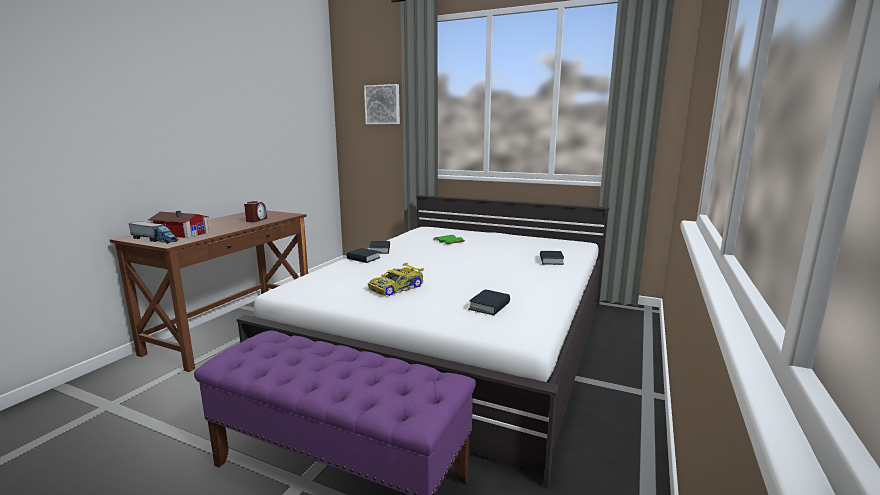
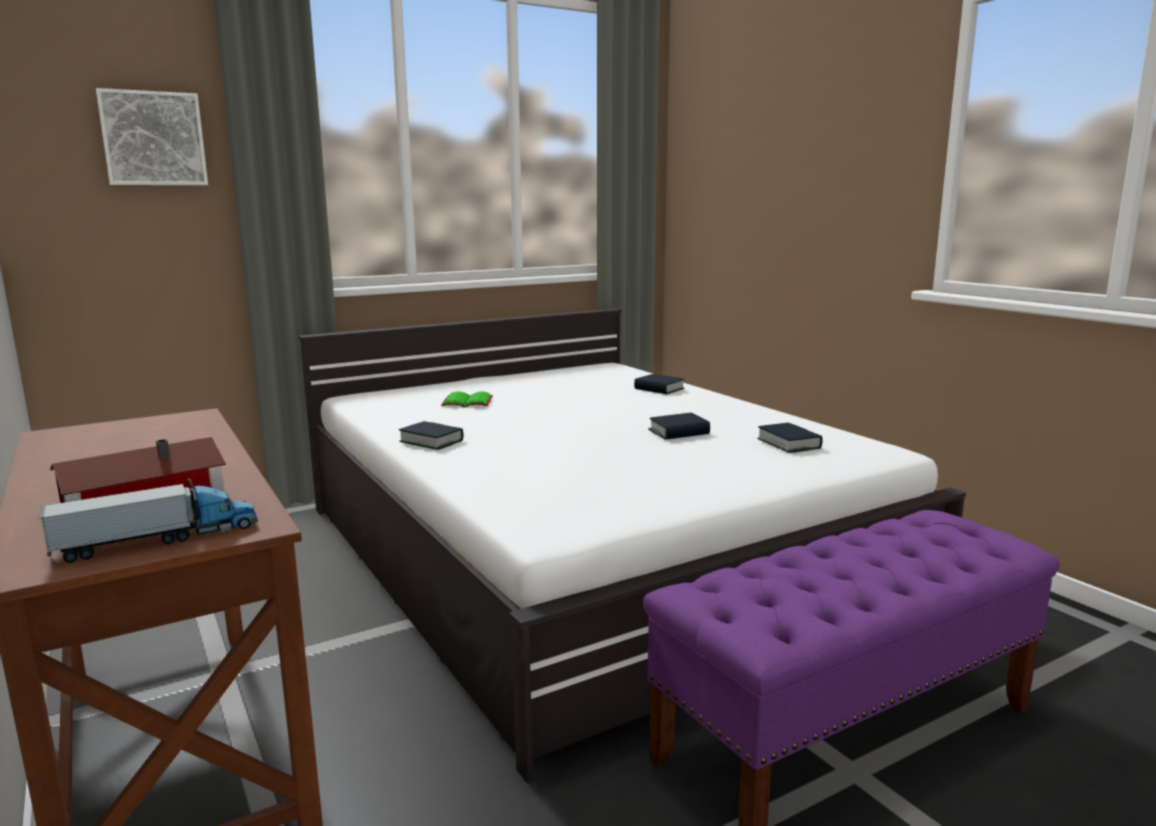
camera: 55 degrees left, 0 degrees up
(256, 220) = (170, 442): alarm clock -> none
(363, 258) = (462, 457): book -> book (679, 432)
(397, 287) = (653, 466): toy car -> none

